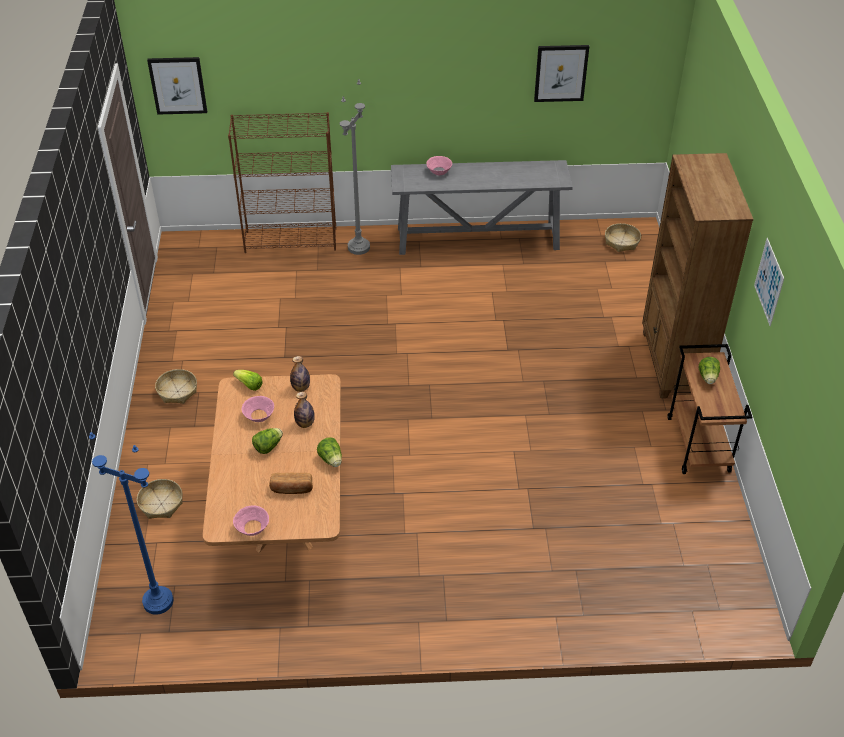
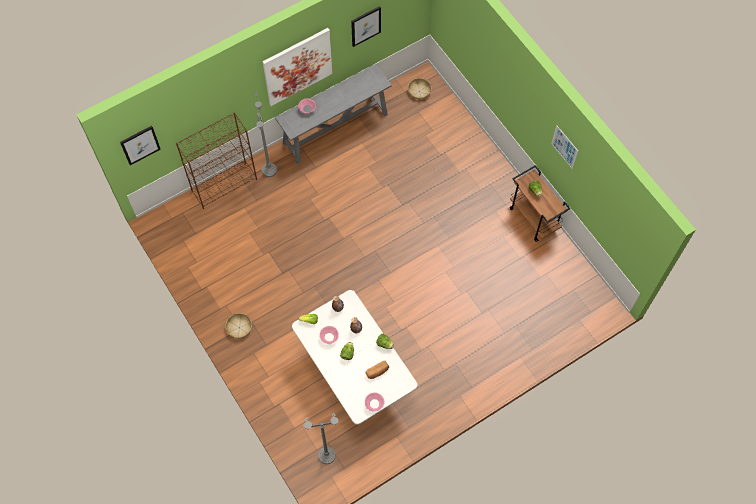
camera: 30 degrees left, 20 degrees up
(158, 601) = (327, 455): blue floor lamp -> grey floor lamp
(161, 504) = (285, 401): basket -> none
(285, 517) = (355, 374): brown dining table -> white dining table
(441, 86) = (297, 66): none -> picture
(673, 364) = (494, 170): brown bookcase -> none

